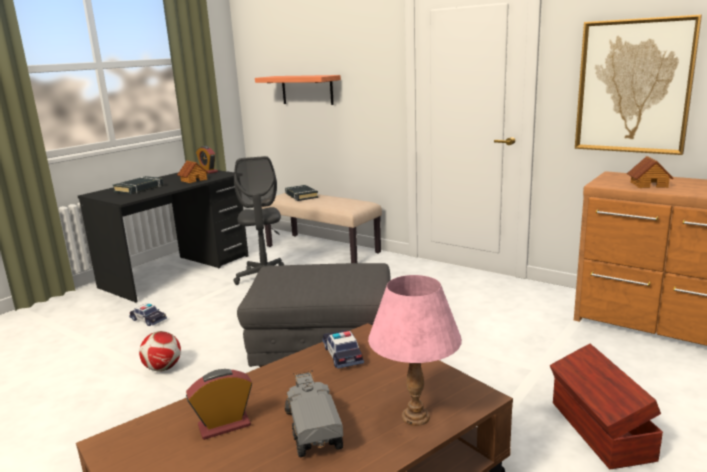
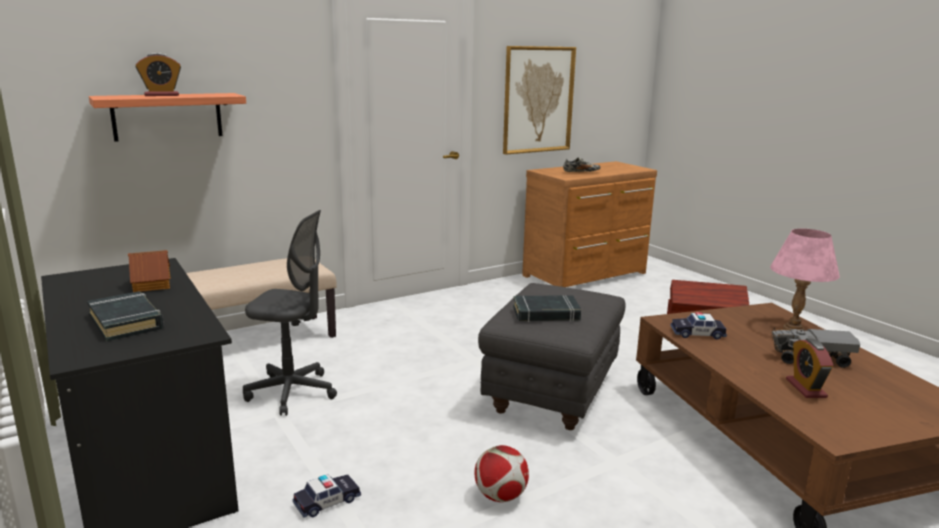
camera: 70 degrees left, 0 degrees up
(208, 171) = (103, 272): alarm clock -> alarm clock (161, 95)
(301, 196) = (205, 276): black book -> black book (546, 314)
(648, 184) = (581, 172): toy house -> shoe

